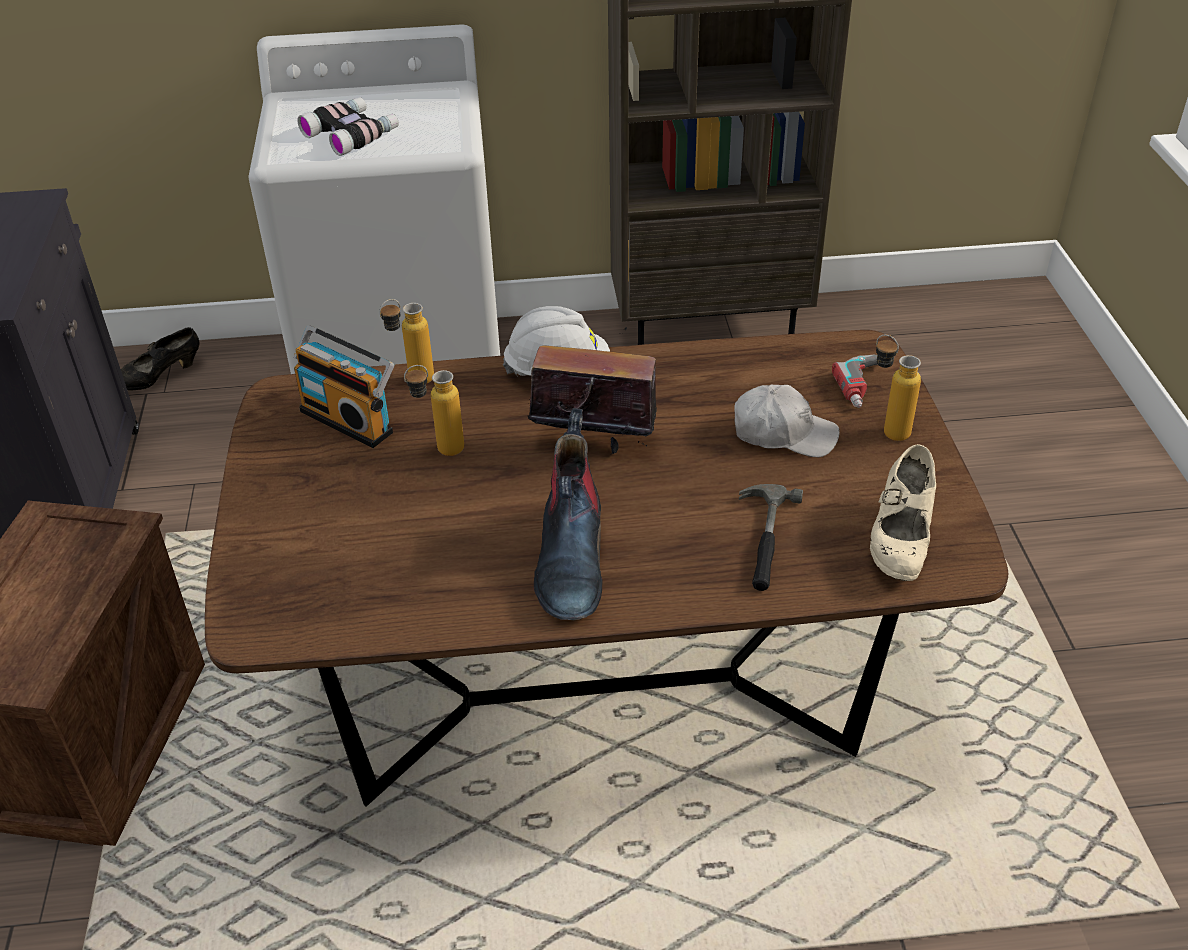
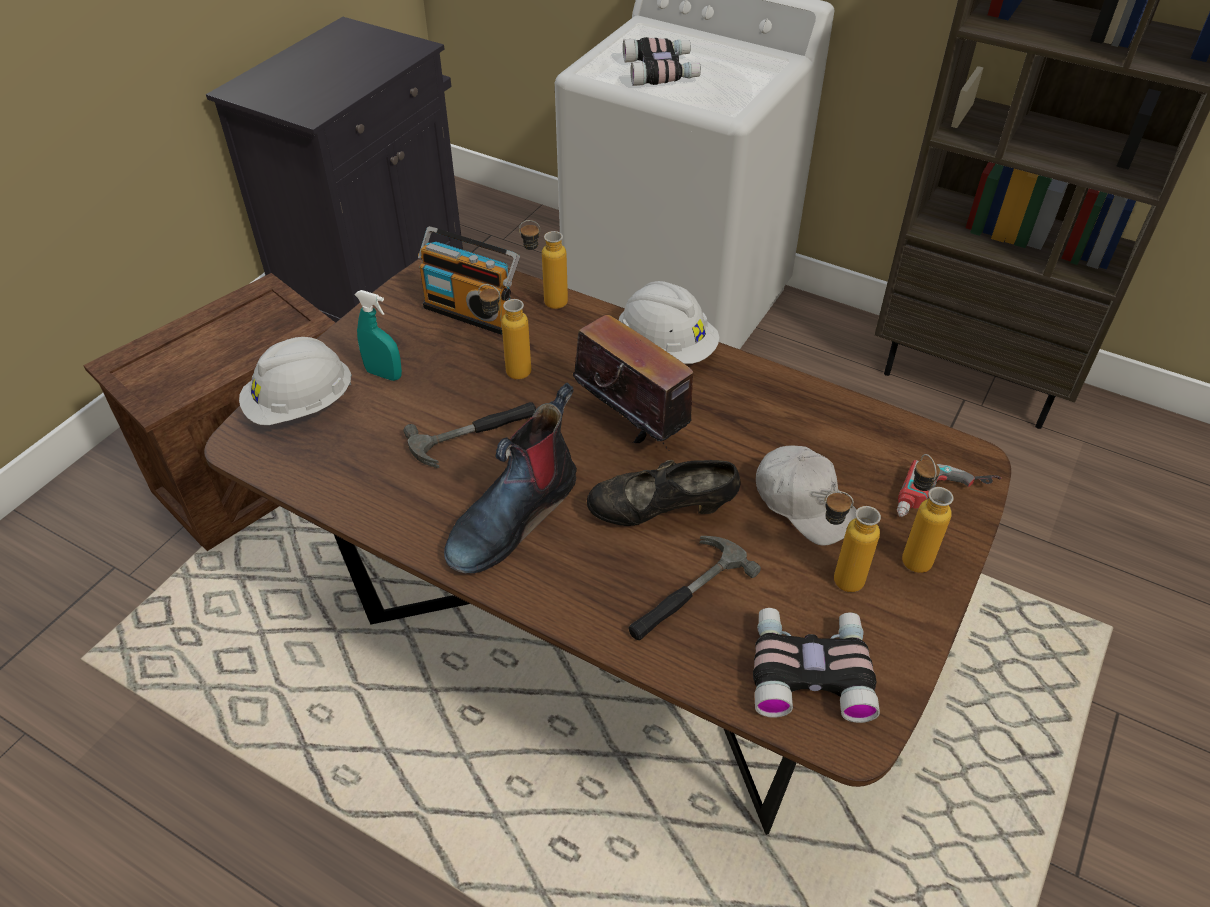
camera: 35 degrees right, 5 degrees up
(161, 377) = (510, 227): black shoe -> black shoe (661, 513)
(272, 574) = (301, 406): none -> white hard hat
(325, 509) = (384, 374): none -> turquoise spray bottle
(350, 419) = (472, 311): radio -> radio turned 45 degrees counterclockwise
(468, 515) = (475, 435): none -> hammer
(855, 472) = (835, 578): none -> bottle
(900, 541) = (810, 669): beige shoe -> binoculars

